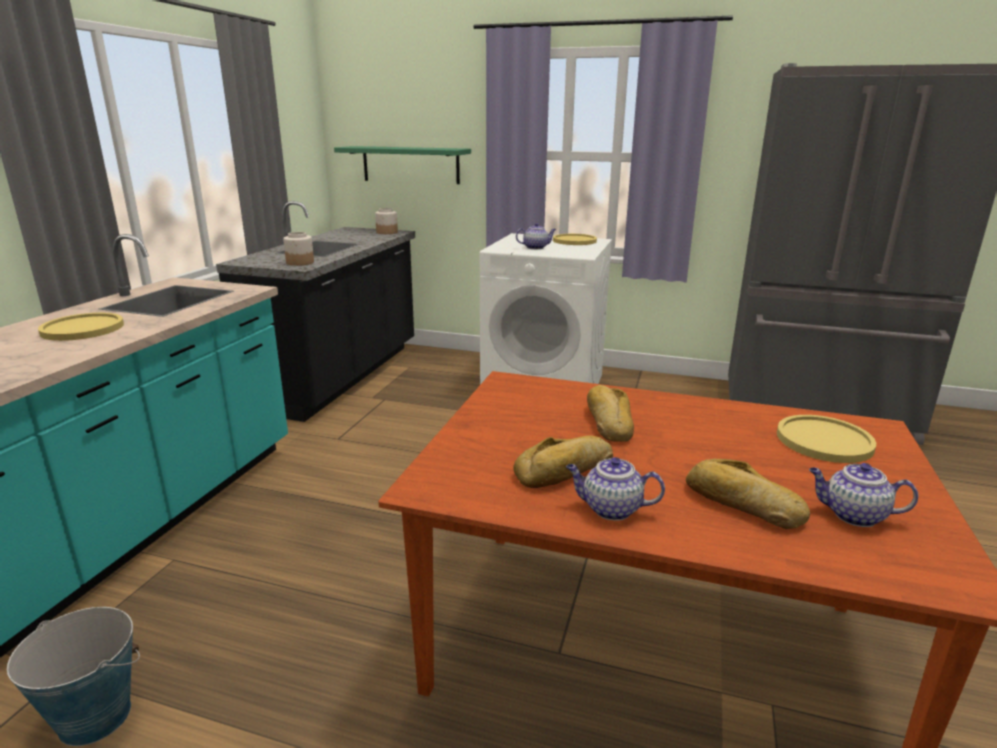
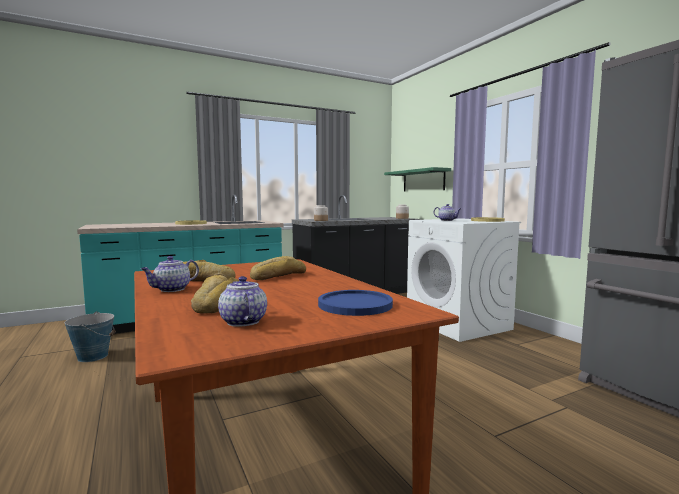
camera: 45 degrees right, 15 degrees down
(610, 509) = (171, 289): teapot -> teapot turned 105 degrees counterclockwise
(824, 440) = (355, 304): yellow plate -> blue plate

